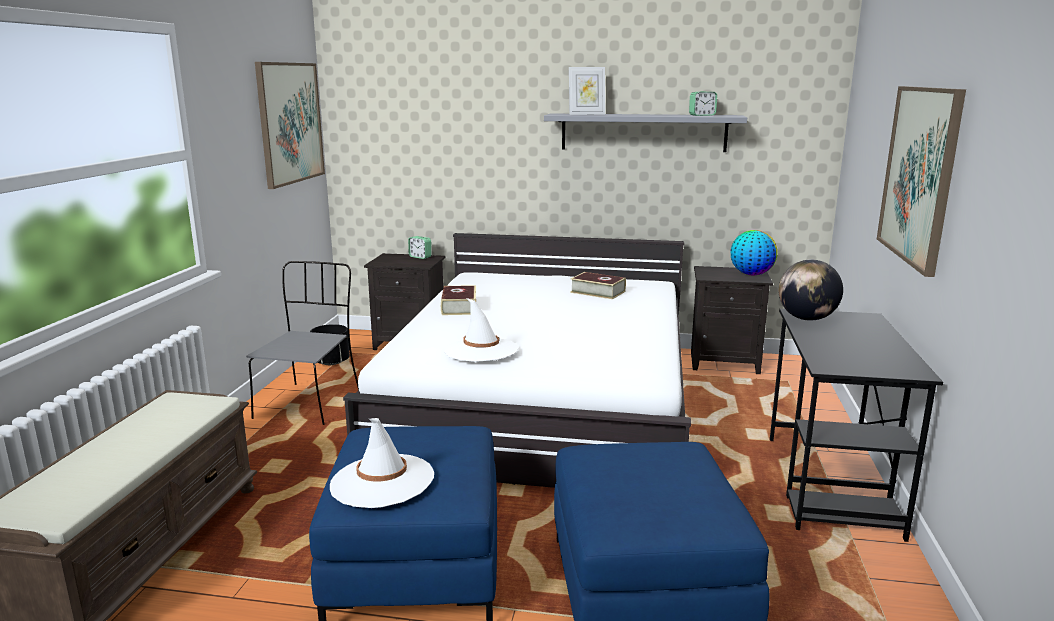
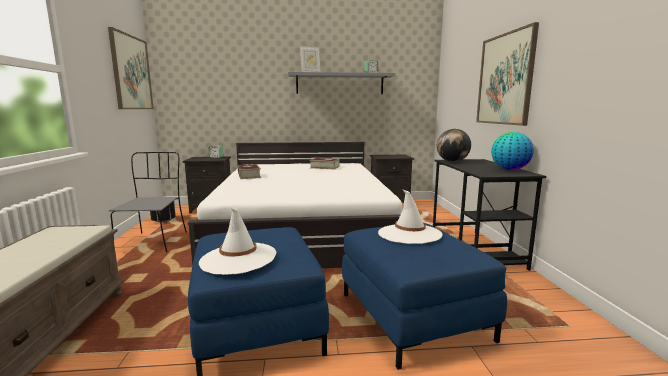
camera: 15 degrees left, 5 degrees down
(481, 350) = (274, 190): white hat -> white hat (409, 234)
(751, 274) = (400, 156): globe -> globe (509, 169)

